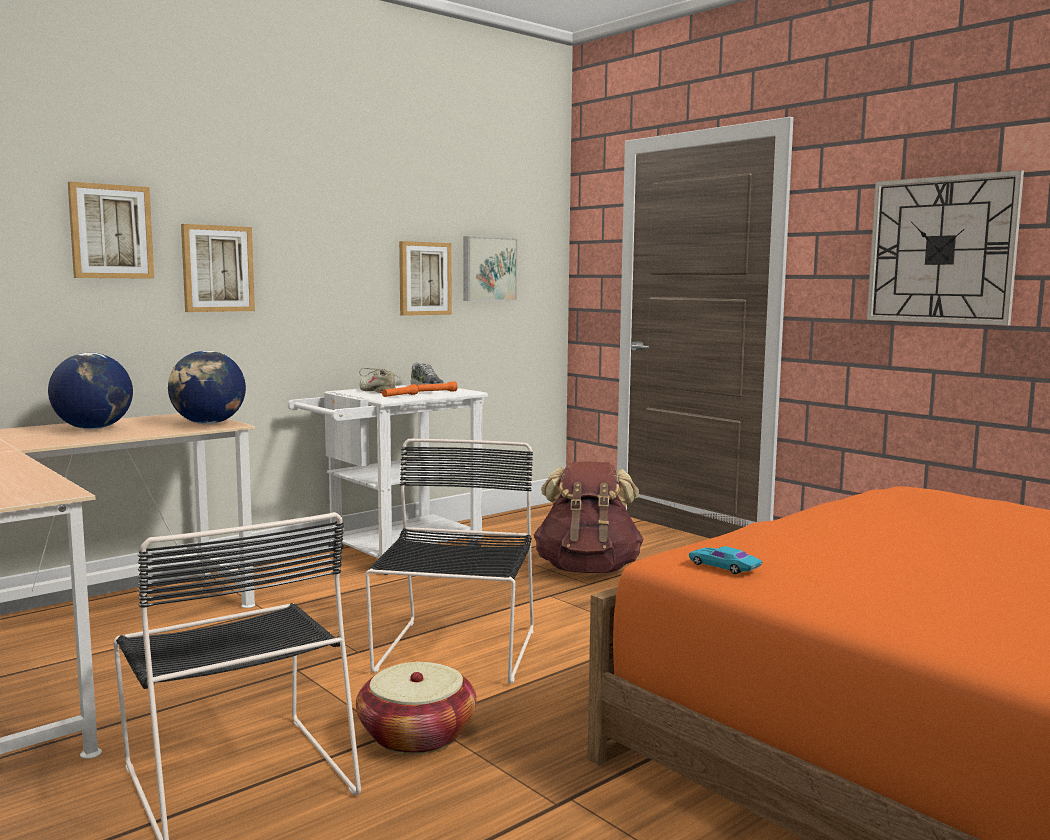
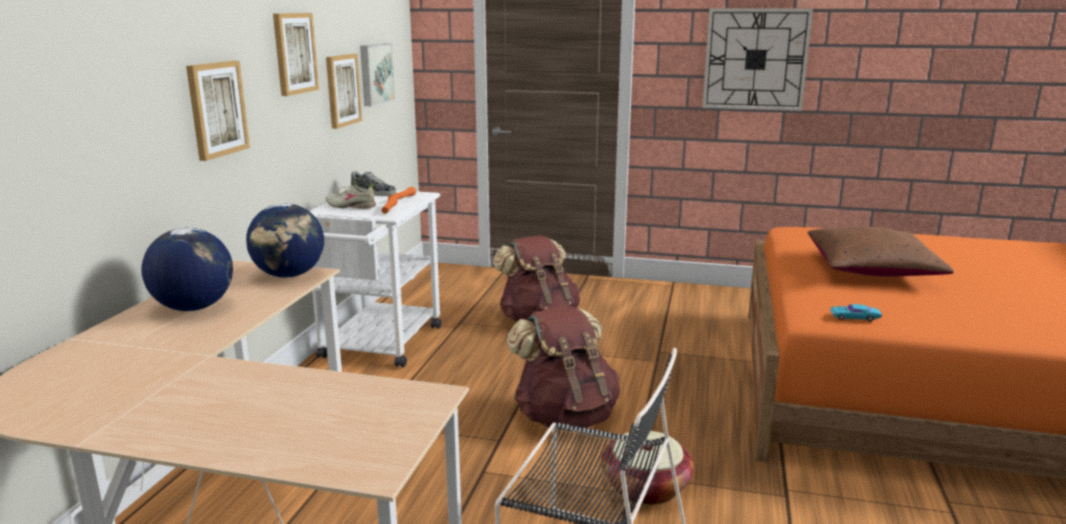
camera: 35 degrees left, 10 degrees up
(111, 231) = (134, 84): picture -> picture (294, 53)
(455, 653) = (565, 416): black chair -> brown backpack
(901, 537) = (871, 270): none -> brown pillow

